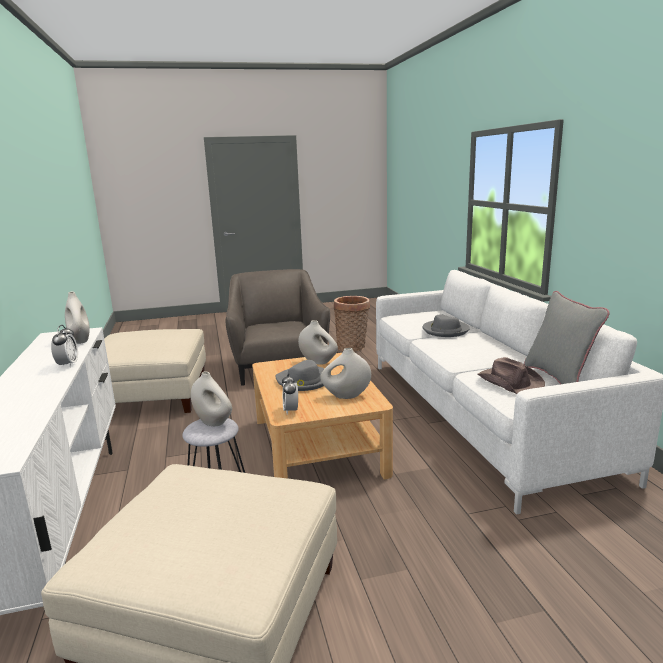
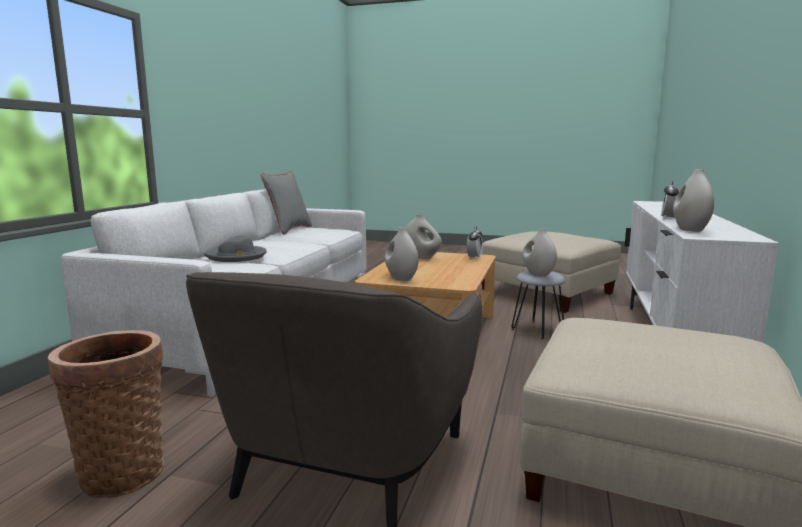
camera: 150 degrees left, 5 degrees down
(303, 381) = (440, 269): grey hat -> none
(509, 382) = (322, 232): brown hat -> none

